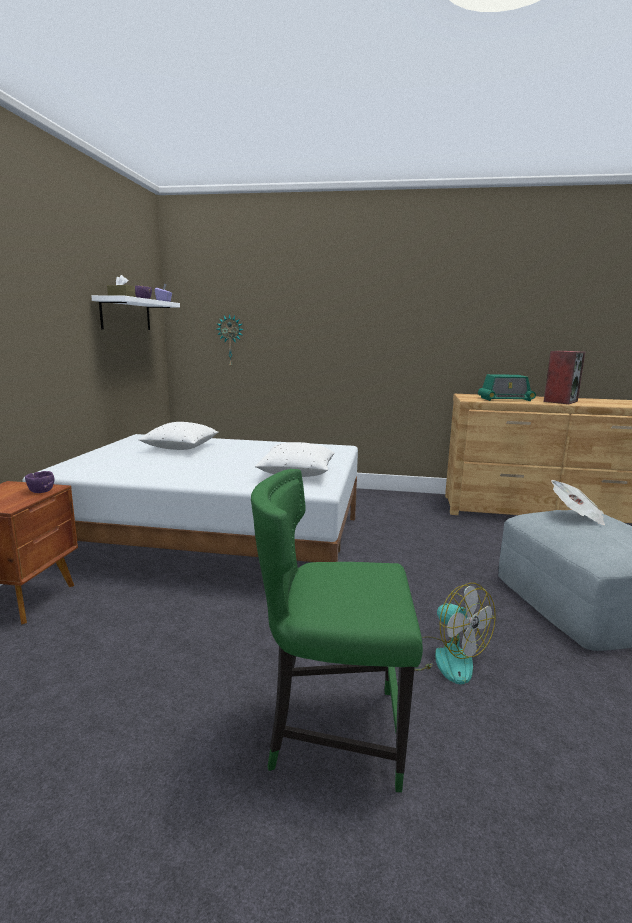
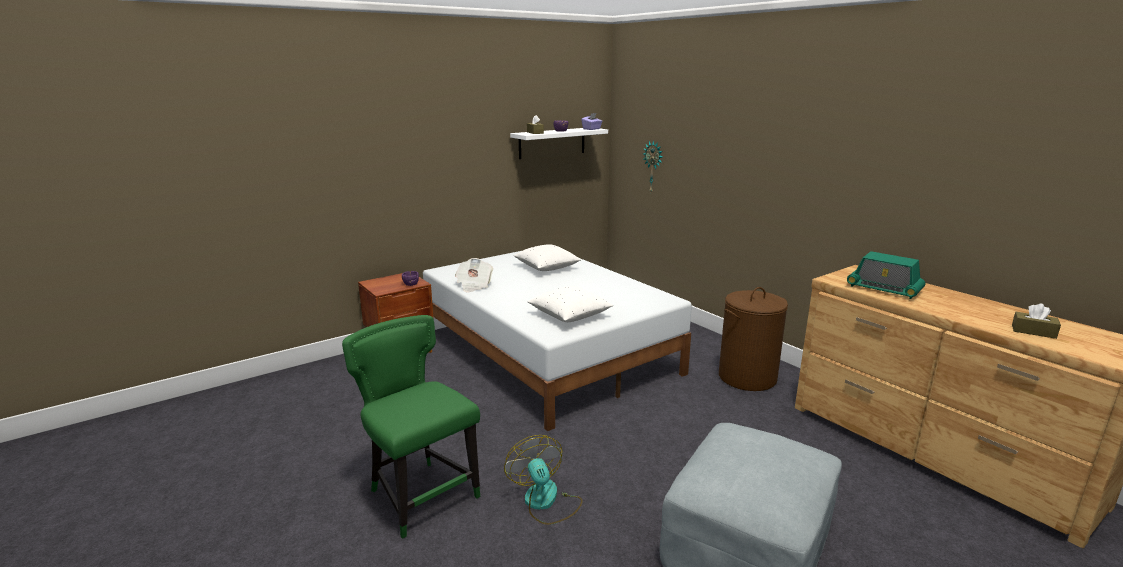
camera: 45 degrees right, 5 degrees up
(393, 506) = (747, 377): none -> brown laundry basket
(444, 658) = (545, 502): fan -> fan turned 150 degrees clockwise
(560, 401) = (959, 309): speaker -> none
(576, 516) = (760, 445): newspaper -> newspaper (474, 285)
(610, 403) = (1033, 331): none -> brown tissue box

